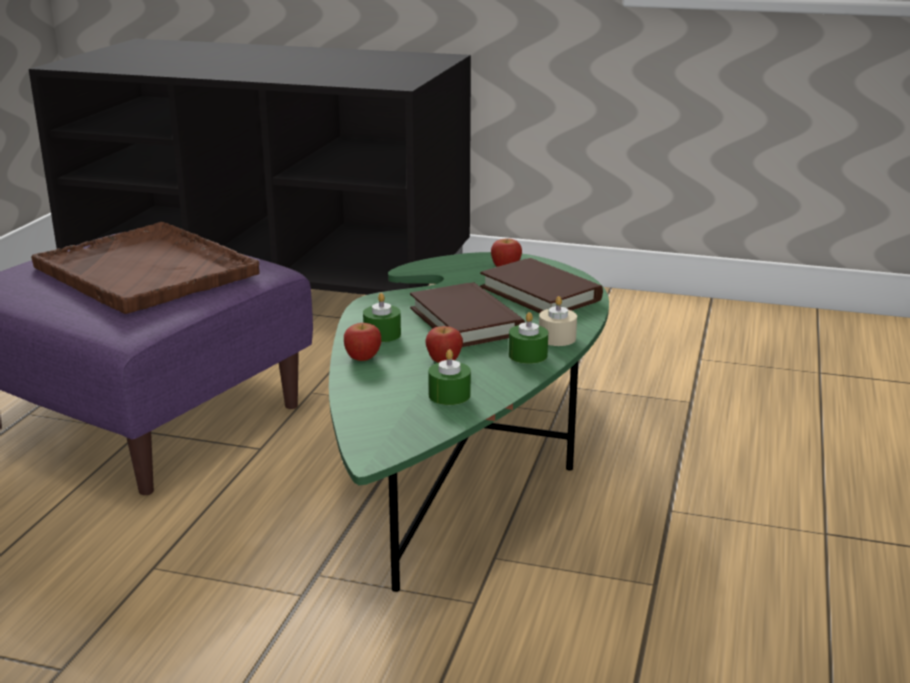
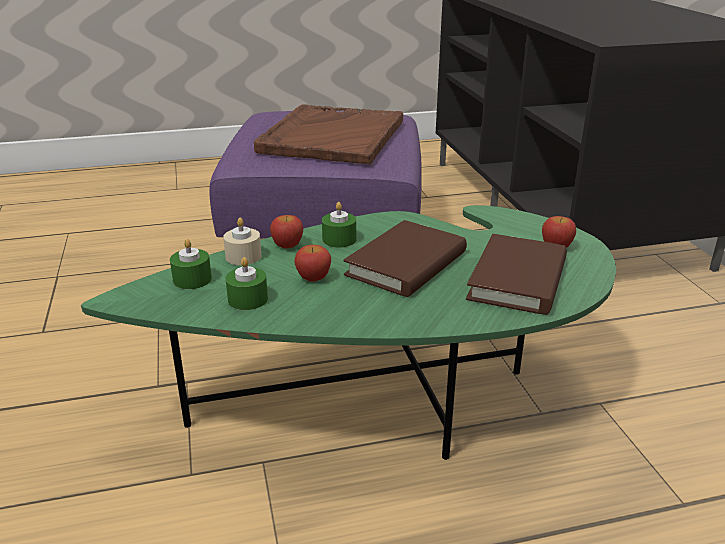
camera: 60 degrees right, 5 degrees up
(528, 355) = (365, 312): green candle -> green candle (192, 279)
(557, 338) = (422, 316): beige candle -> beige candle (243, 256)

